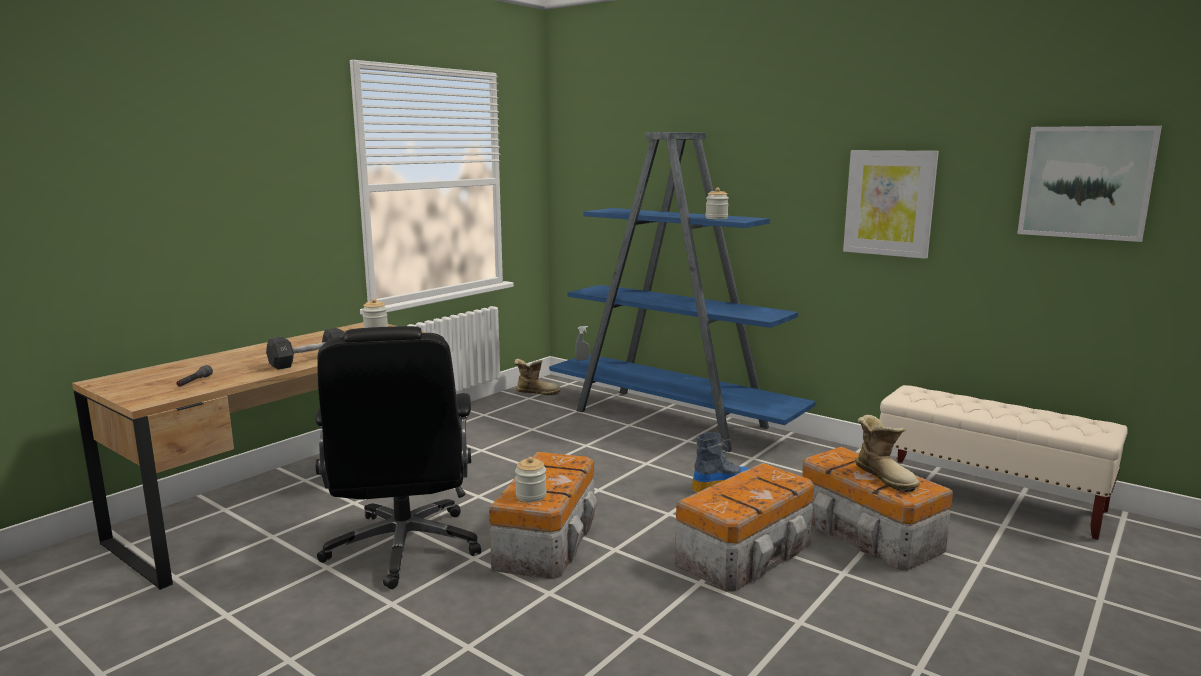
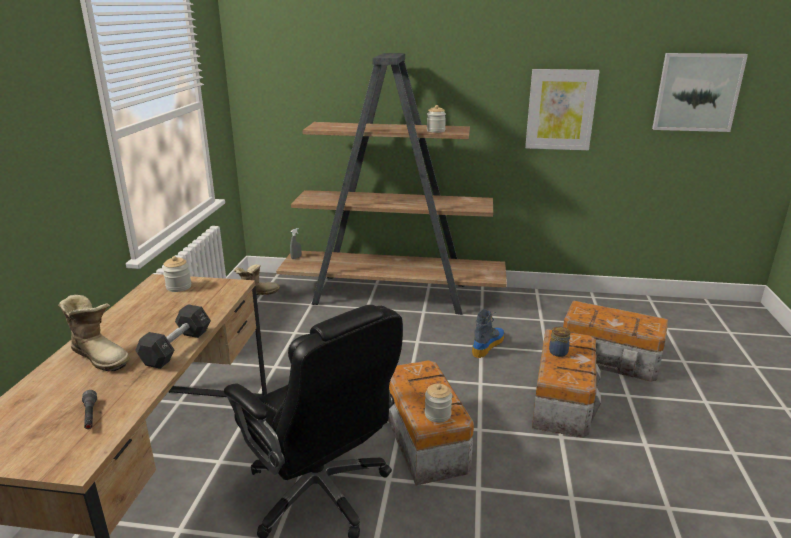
camera: 30 degrees left, 10 degrees up
(673, 420) = (393, 295): blue bookcase -> brown bookcase
(742, 482) = (558, 352): none -> jar
(885, 477) = (627, 320): boot -> boot (101, 356)
(988, 497) = (637, 308): beige bench -> none

